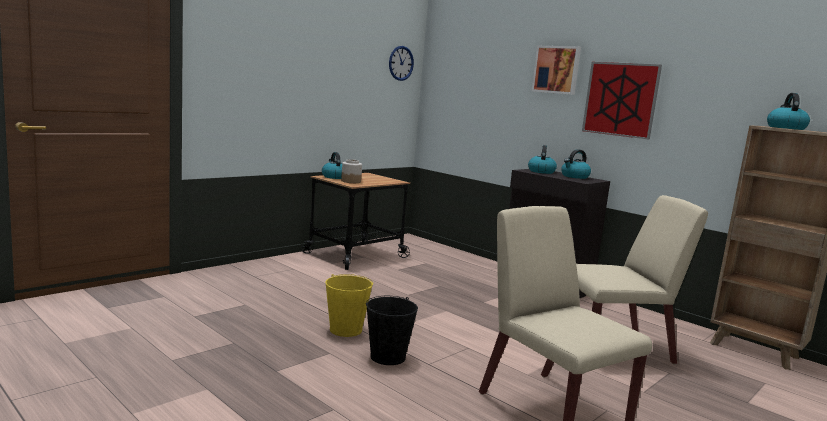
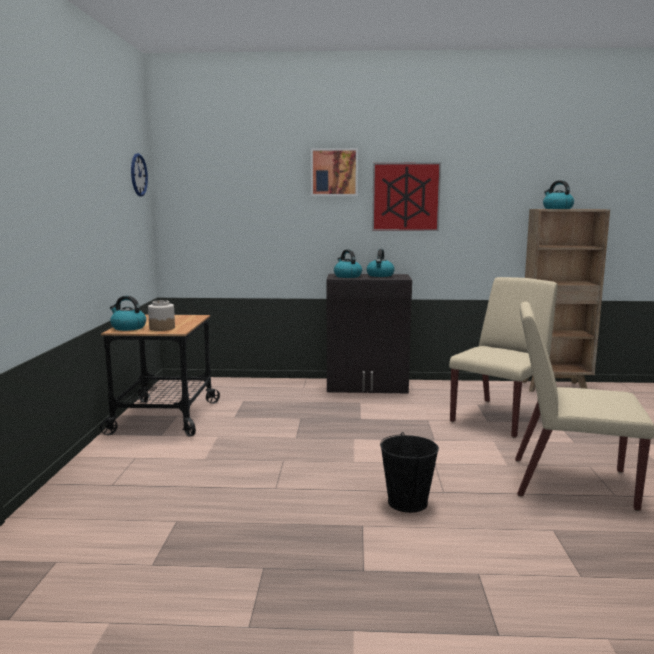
camera: 40 degrees left, 0 degrees up
(345, 330) = (325, 496): yellow bucket -> none

